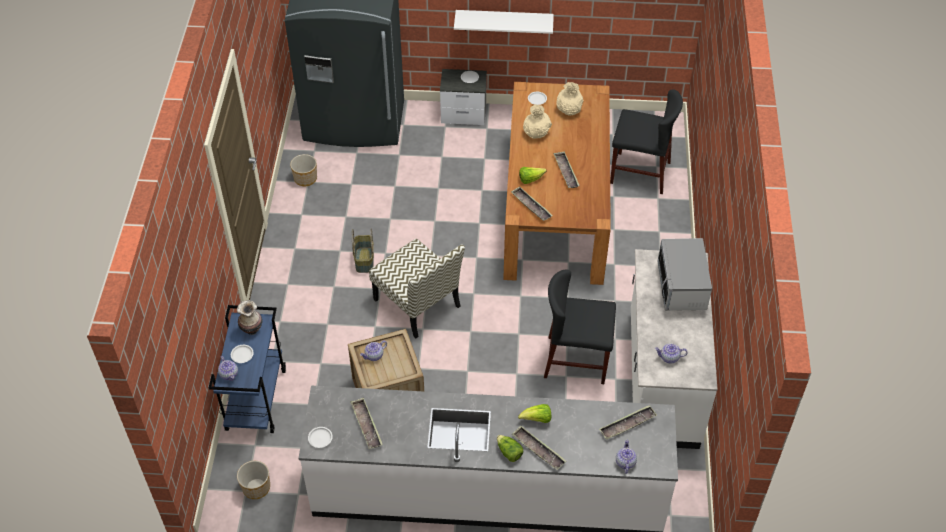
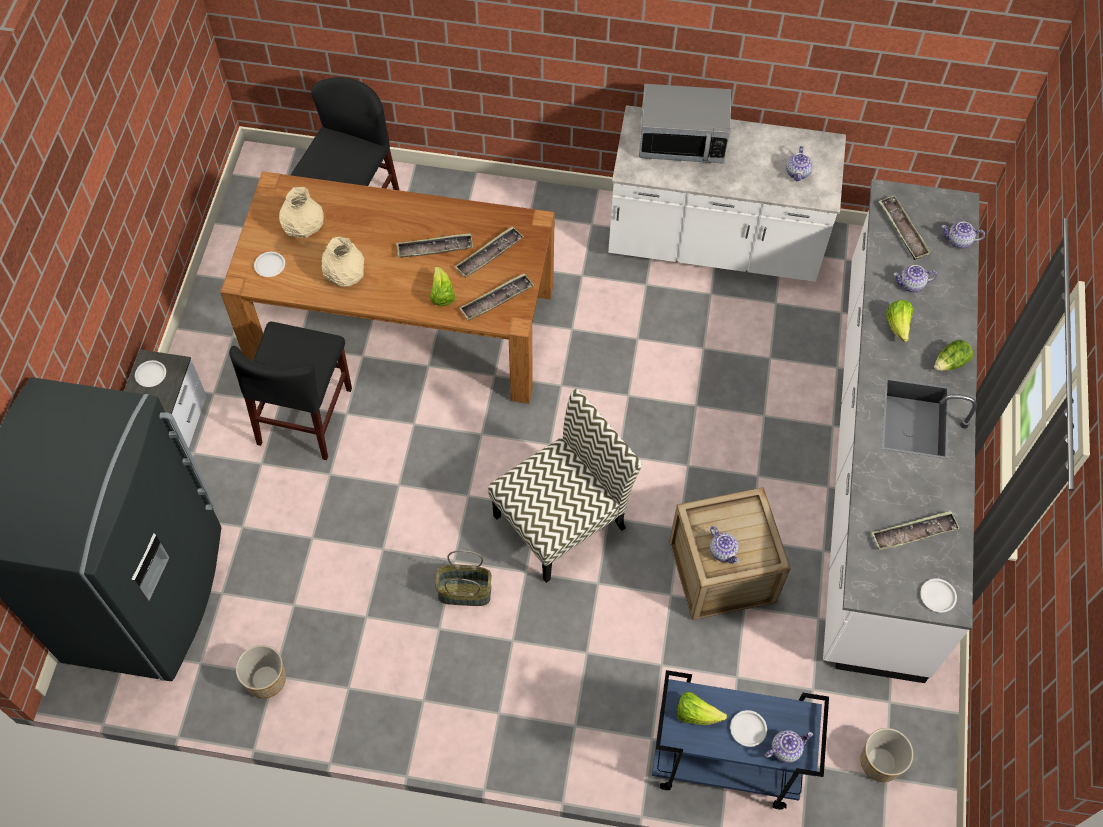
camera: 85 degrees left, 10 degrees up
(252, 329) = (696, 714): vase -> lettuce
(504, 21) = (117, 265): white shelf -> none
(538, 450) = (945, 330): tray -> tray (489, 255)
(576, 360) = (678, 333): black chair -> black chair (305, 416)
(576, 428) = (911, 284): none -> teapot

